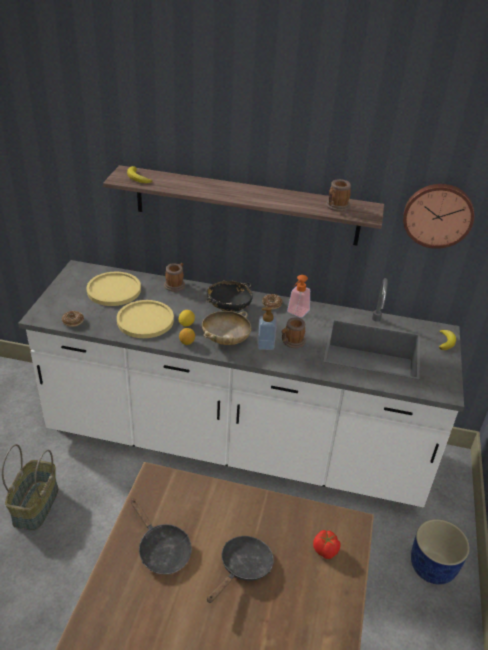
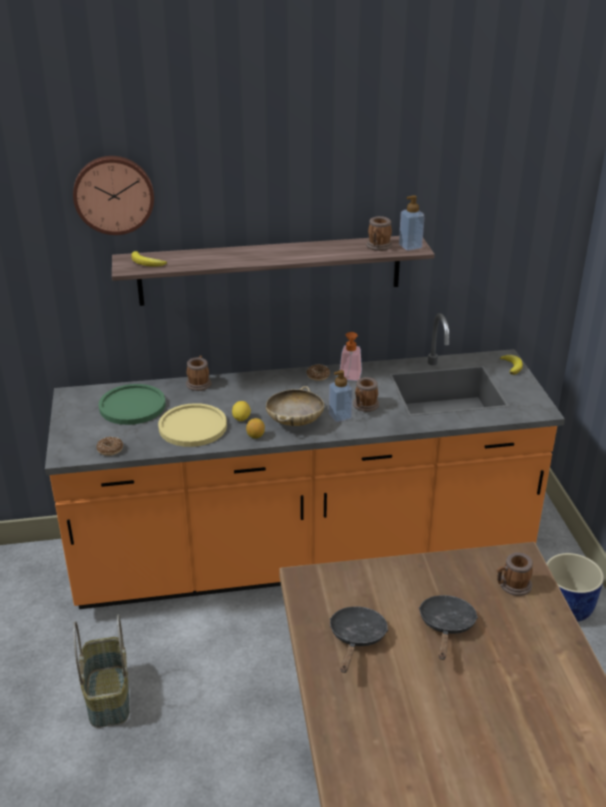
camera: 20 degrees left, 5 degrees down
(114, 290) = (132, 406): yellow plate -> green plate
(161, 549) = (356, 638): black frying pan -> black frying pan turned 105 degrees counterclockwise
(228, 307) = (274, 390): black bowl -> none
(236, 444) = (303, 558): white counter -> orange counter
(325, 551) = (512, 586): tomato -> mug
(364, 213) = (410, 246): none -> soap dispenser
(438, 214) = (476, 234): wall clock -> wall clock (114, 194)

